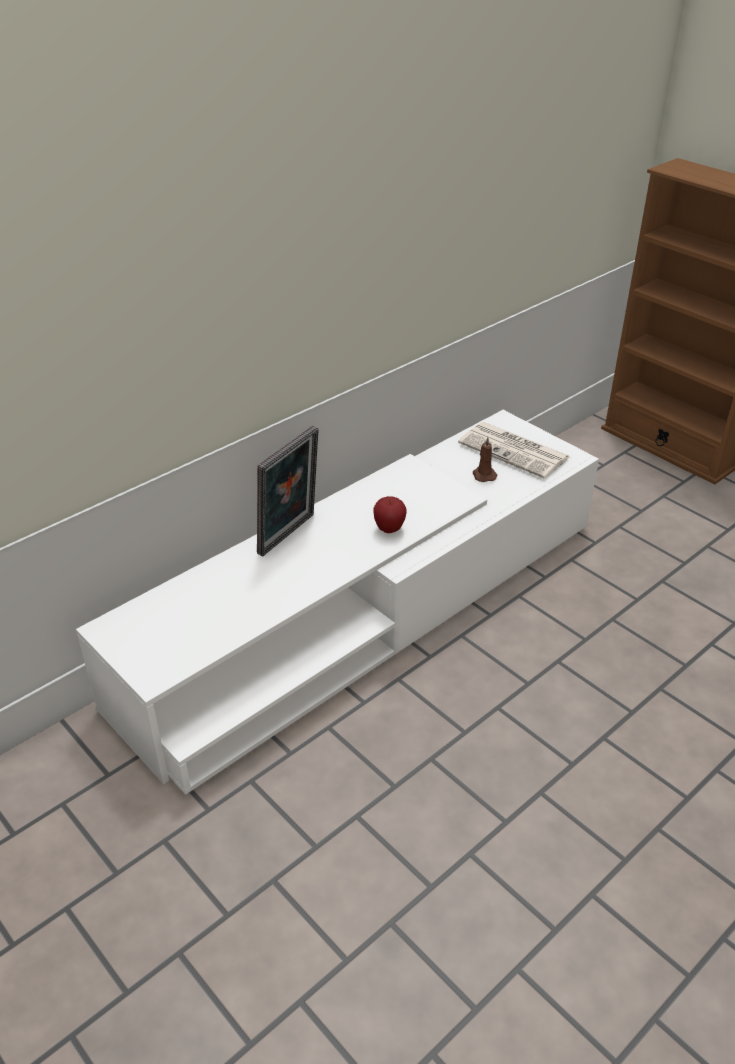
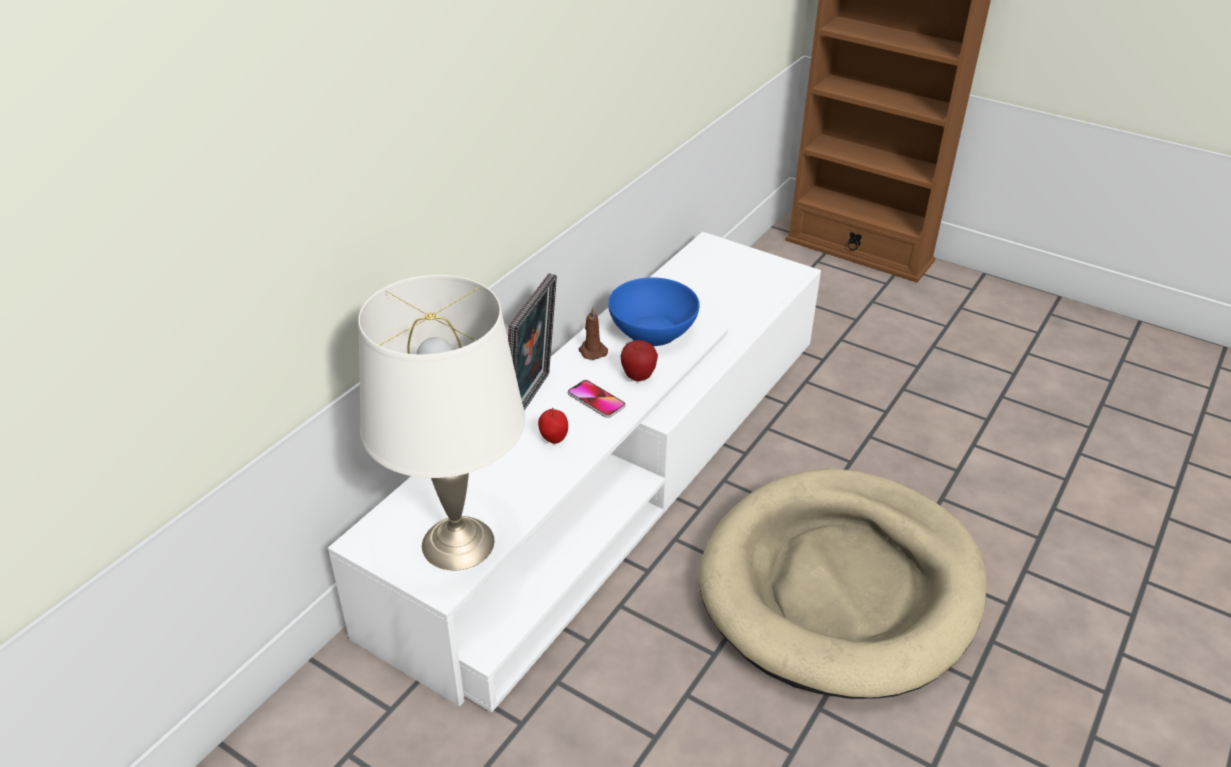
camera: 15 degrees left, 0 degrees up
(178, 645) = (457, 543): none -> white table lamp
(294, 572) = (553, 440): none -> apple
(344, 543) = (596, 400): none -> phone
(419, 491) = (653, 331): none -> blue bowl
(483, 475) = (711, 304): brown candle -> brown candle (592, 351)
(515, 451) = (733, 274): newspaper -> none
(532, 749) = (841, 586): none -> beige dog bed

